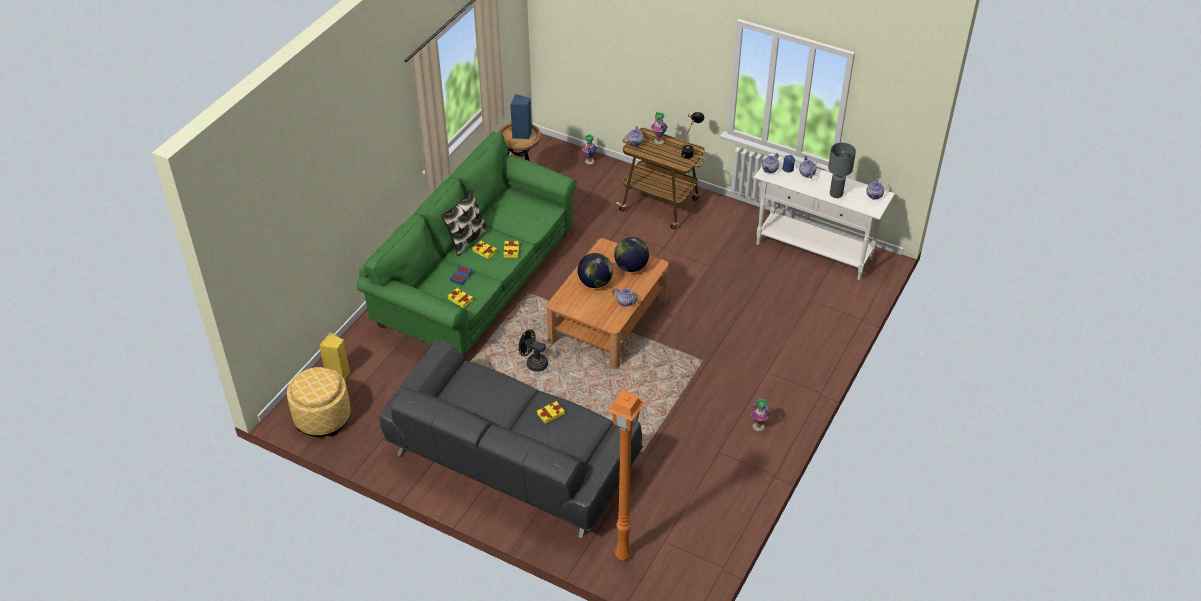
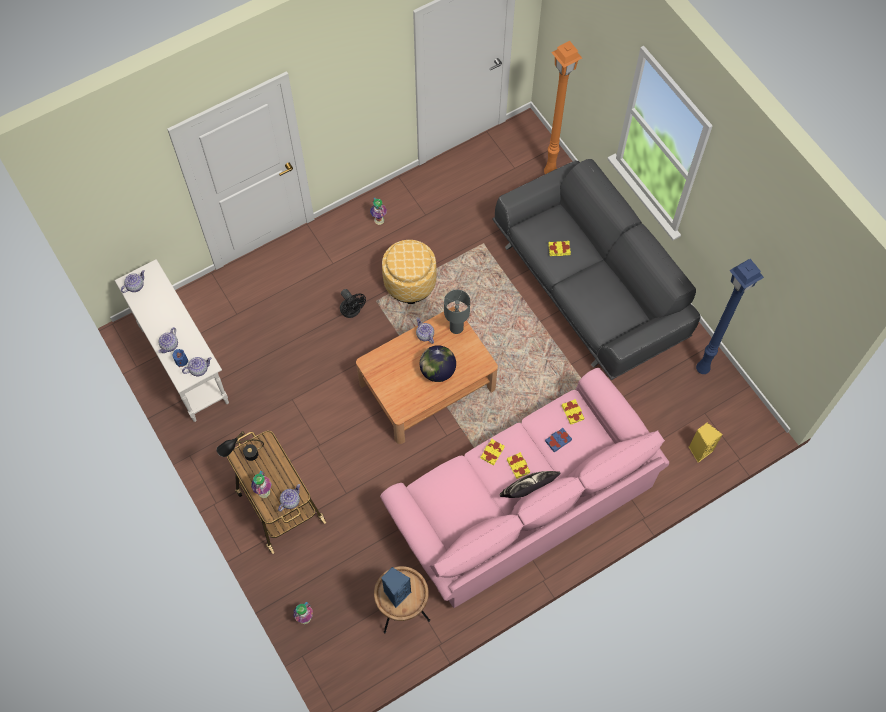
camera: 150 degrees left, 20 degrees up
(322, 418) = (730, 407): ottoman -> ottoman (410, 282)
(362, 437) = (703, 369): none -> blue floor lamp
(476, 279) = (520, 501): green sofa -> pink sofa
(533, 363) = (520, 372): black fan -> black fan (352, 311)
(631, 267) = (393, 373): globe -> none
(836, 194) = (167, 305): grey table lamp -> grey table lamp (456, 327)

